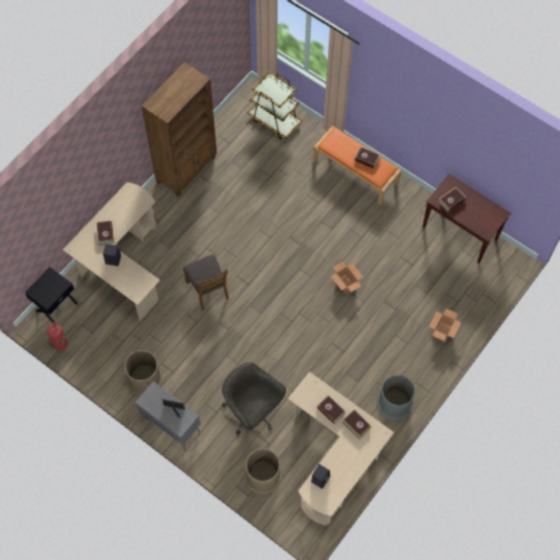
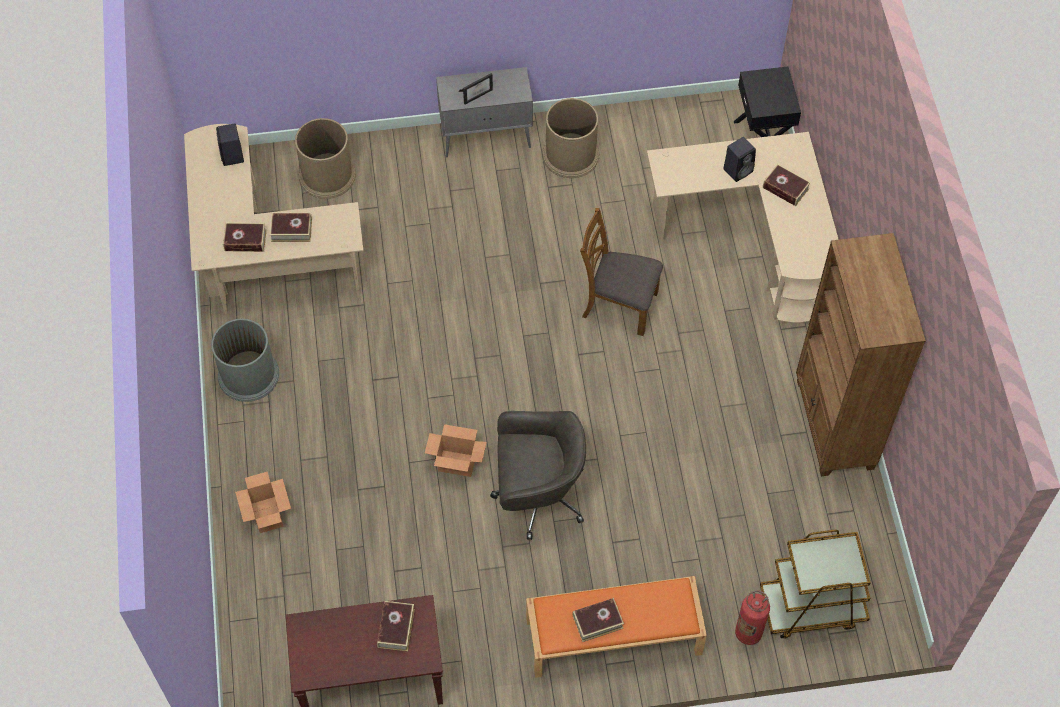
camera: 135 degrees right, 5 degrees down
(60, 344) = (705, 109): fire extinguisher -> fire extinguisher (748, 633)
(252, 411) = (411, 225): grey office chair -> grey office chair (537, 495)

